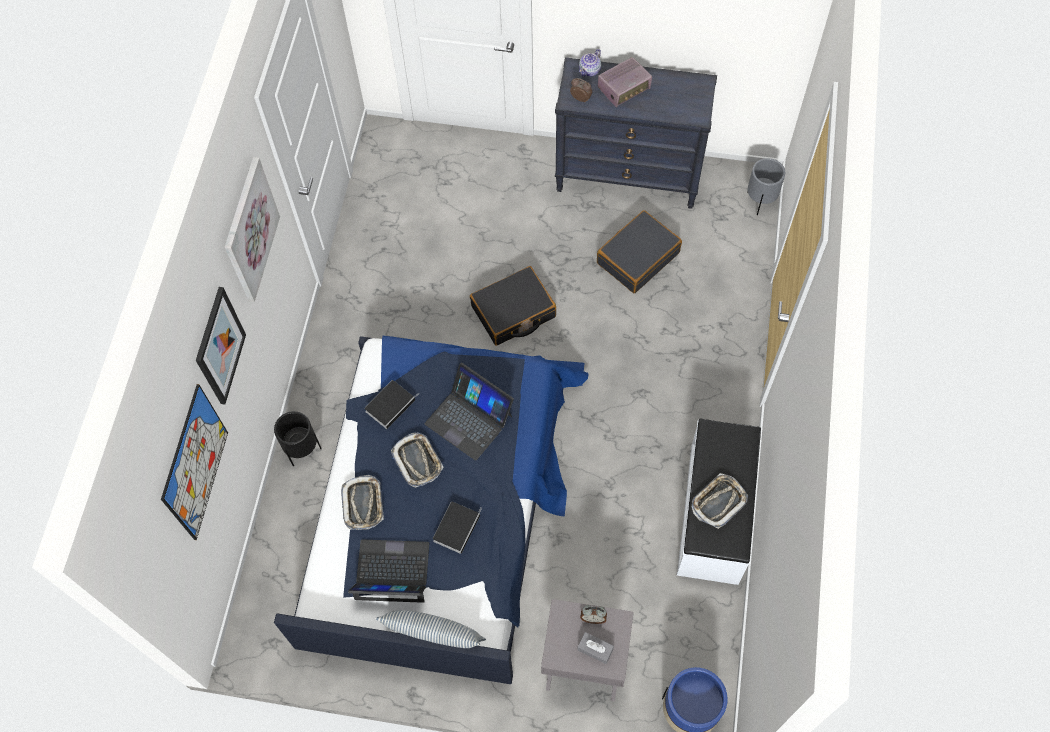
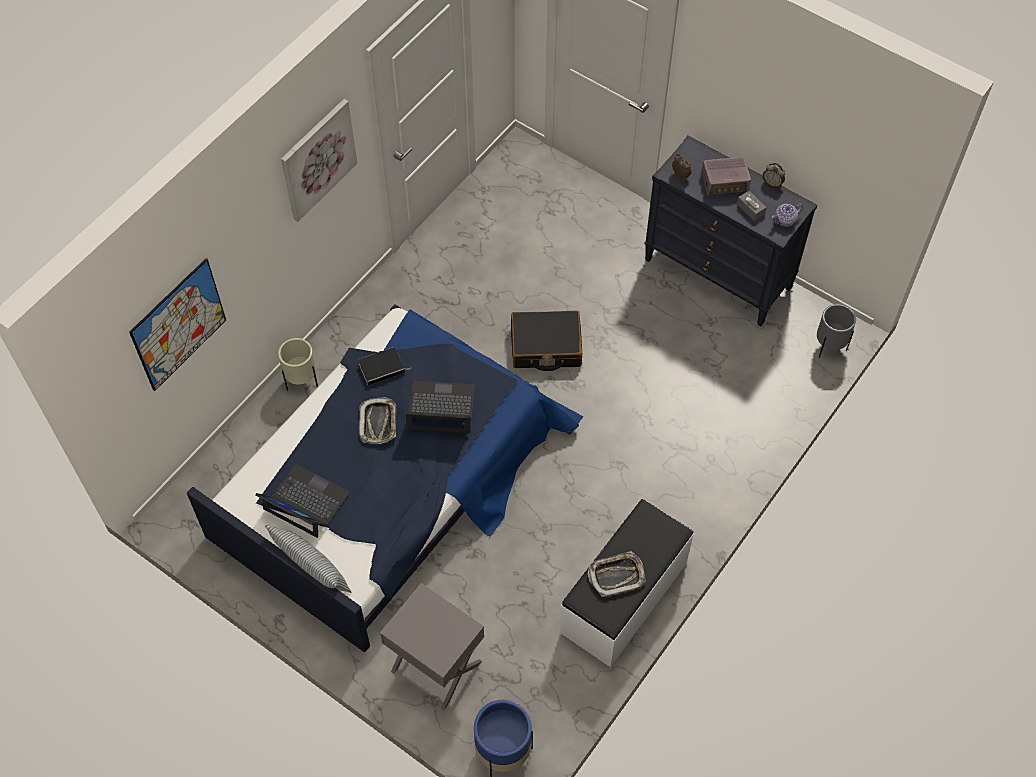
camera: 25 degrees right, 5 degrees down
(219, 346) = (244, 240): picture -> none
(302, 450) = (302, 381): black planter -> beige planter
(363, 504) = (314, 437): tray -> none
(457, 527) = (379, 490): book -> none
(469, 419) = (441, 408): laptop -> laptop turned 120 degrees clockwise
(590, 70) = (703, 155): teapot -> teapot (785, 220)
(593, 618) = (446, 614): alarm clock -> alarm clock (772, 183)
(595, 649) = (433, 640): grey tissue box -> grey tissue box (750, 209)
(637, 257) = (685, 348): black suitcase -> none

